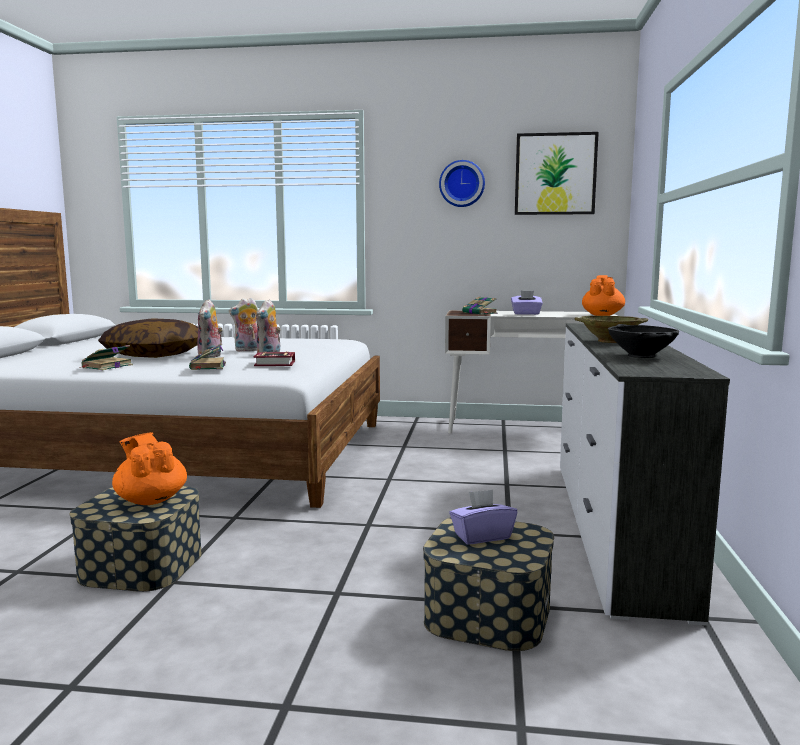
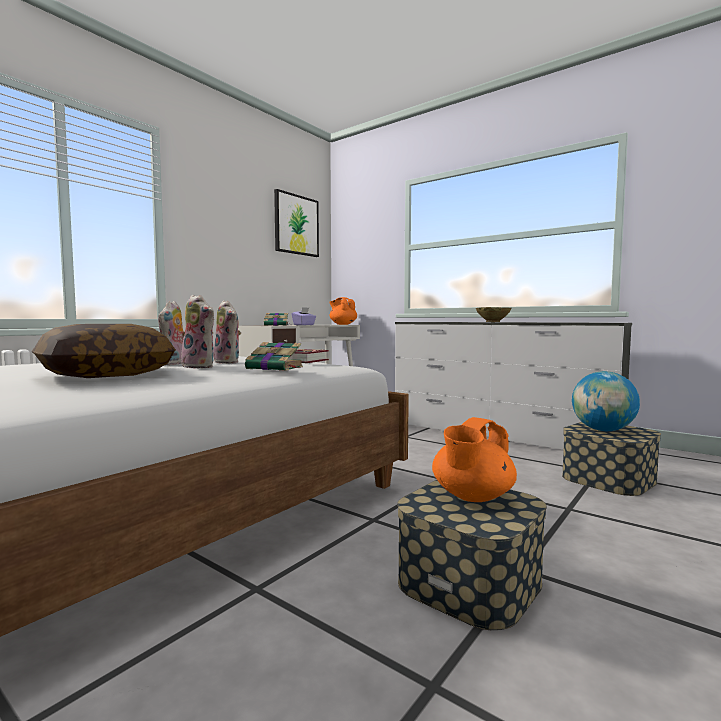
camera: 60 degrees left, 5 degrees down
(106, 366) = (143, 386): book -> none
(151, 500) = (472, 497): orange teapot -> orange teapot turned 45 degrees counterclockwise
(462, 184) = (241, 219): wall clock -> none
(482, 536) = (603, 430): purple tissue box -> globe
(641, 356) = (555, 322): black bowl -> none

